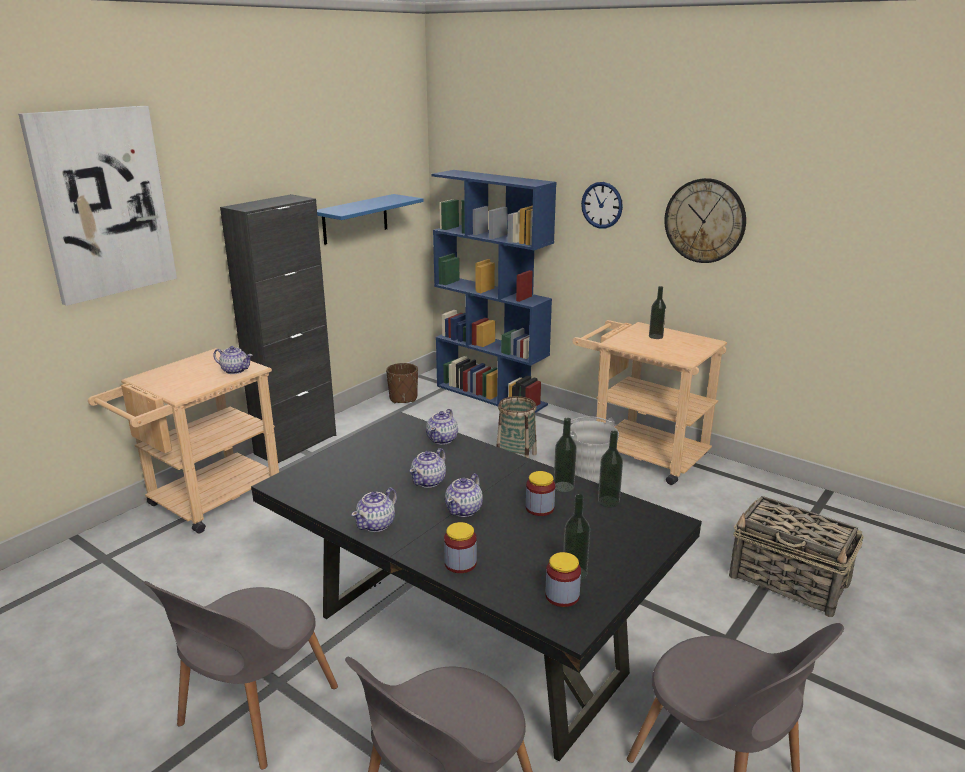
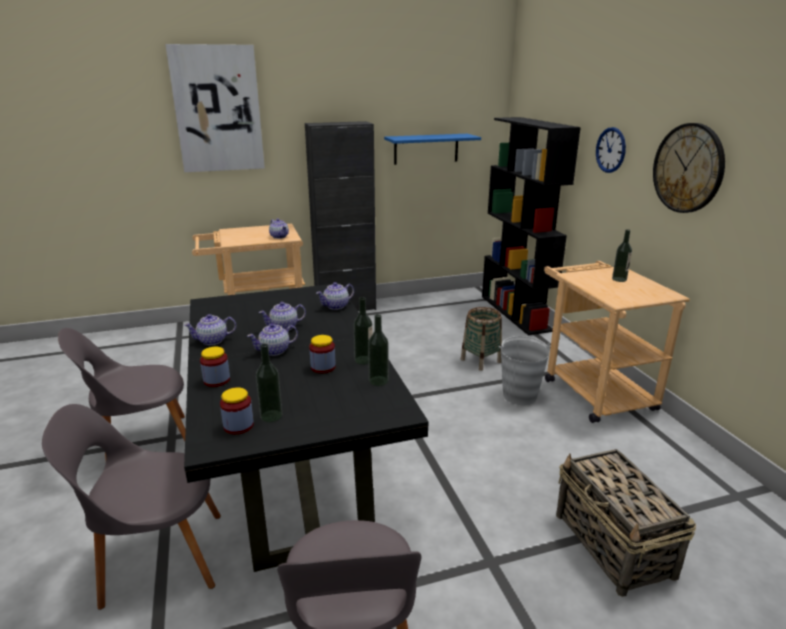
camera: 35 degrees right, 0 degrees up
(403, 398) = (448, 299): brown planter -> none
(492, 395) = (516, 313): blue bookcase -> black bookcase

